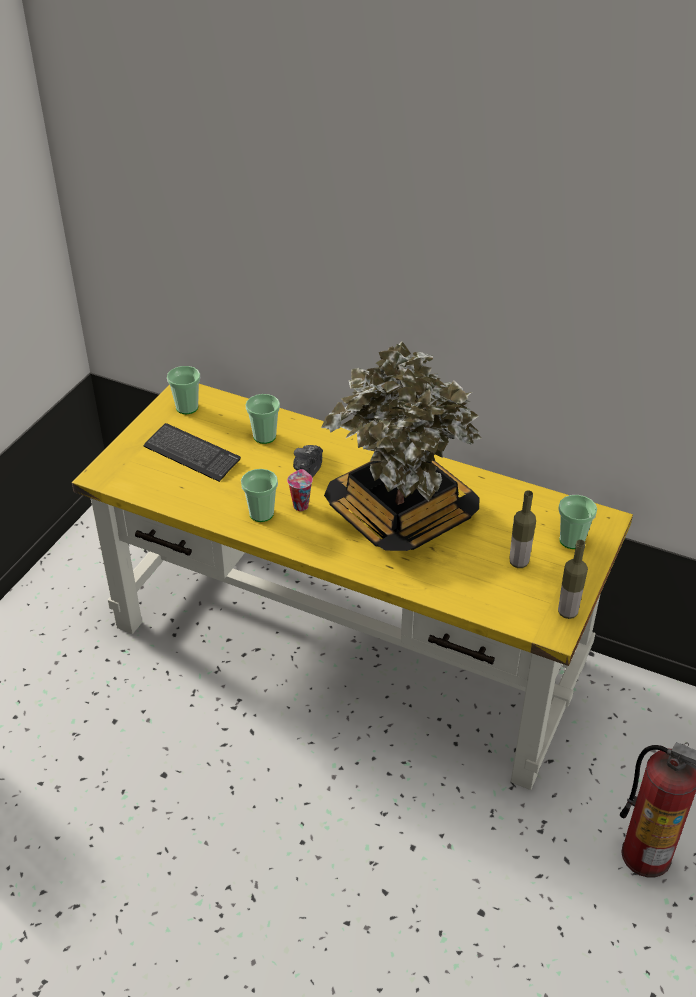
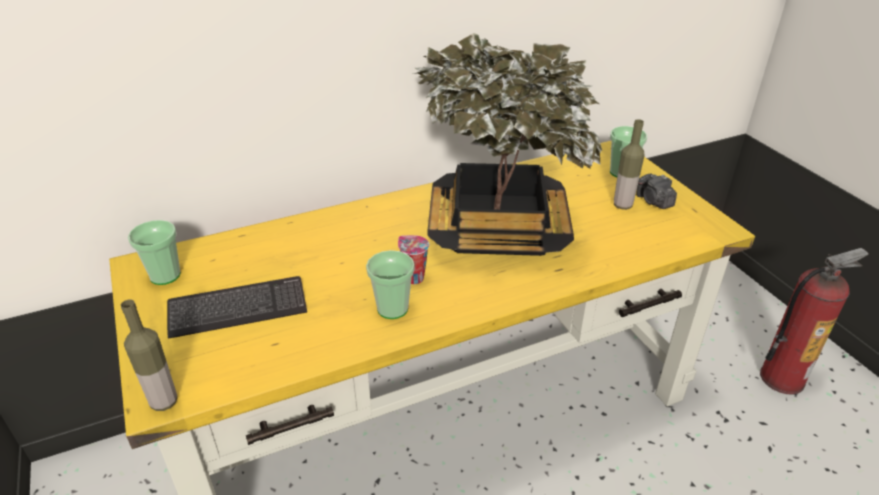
camera: 50 degrees left, 5 degrees down
(264, 436) = (288, 250): cup -> none
(308, 470) = (372, 249): camera -> camera (653, 201)
(567, 612) = (702, 212): bottle -> bottle (164, 402)

